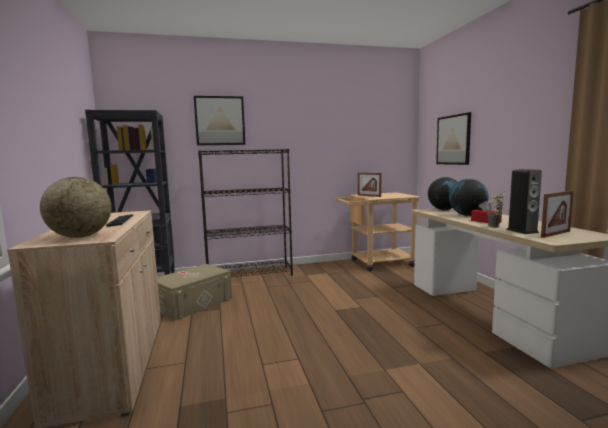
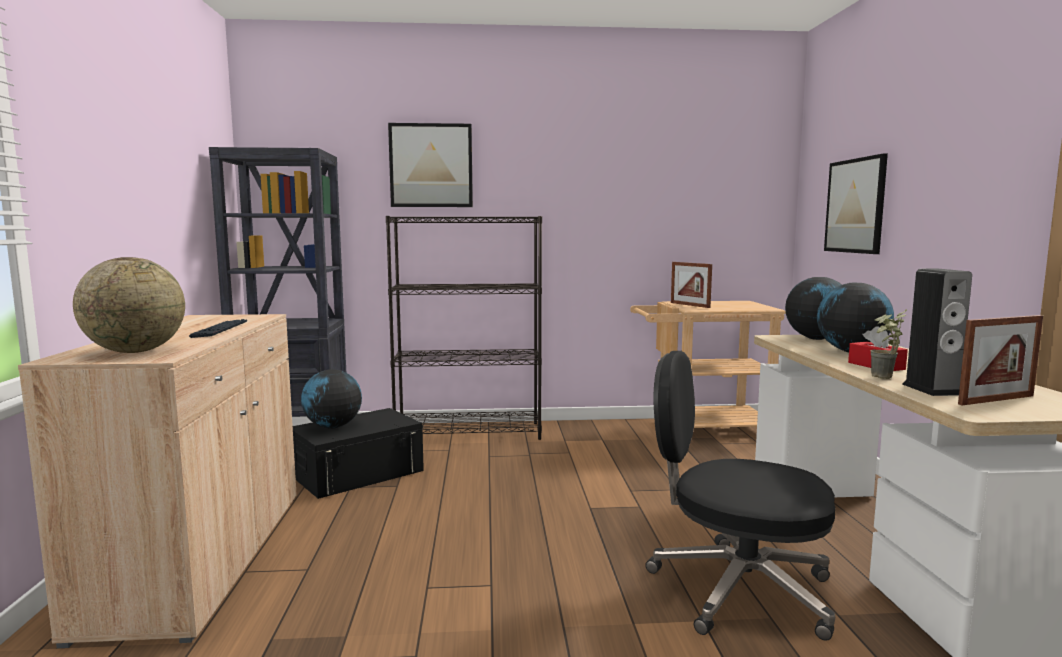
camera: 10 degrees right, 0 degrees up
(177, 277) = (332, 426): none -> globe
(193, 303) = (358, 473): beige storage box -> black storage box
(429, 345) = (737, 589): none -> black office chair

